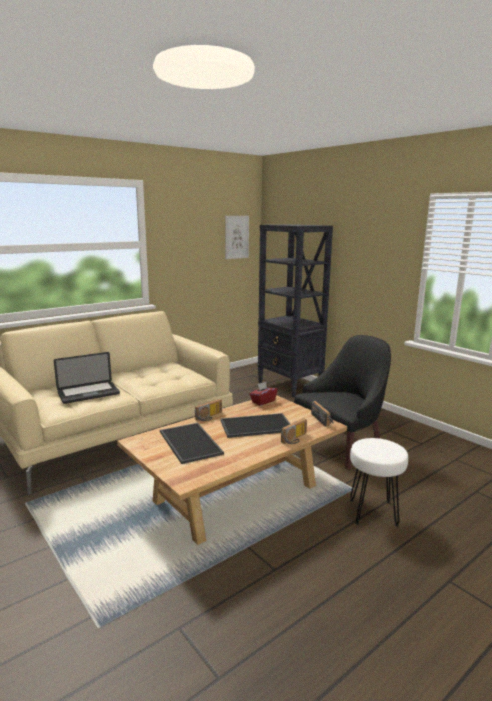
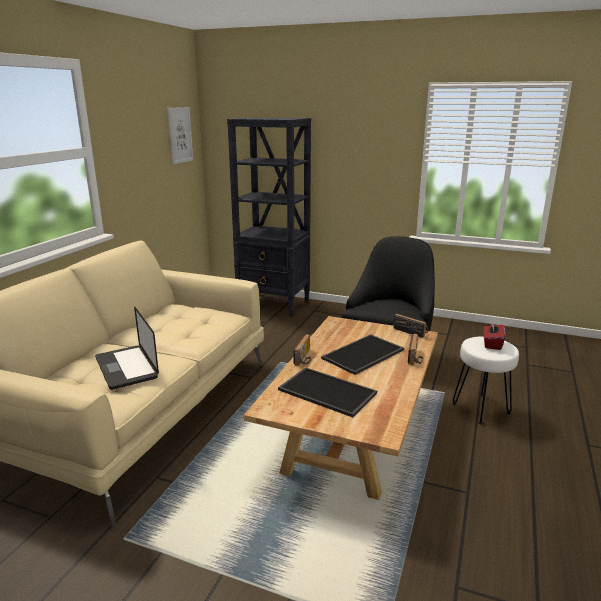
camera: 30 degrees left, 5 degrees up
(88, 393) = (126, 368): laptop -> laptop turned 120 degrees clockwise
(263, 401) = (332, 327): red tissue box -> red tissue box (492, 344)

